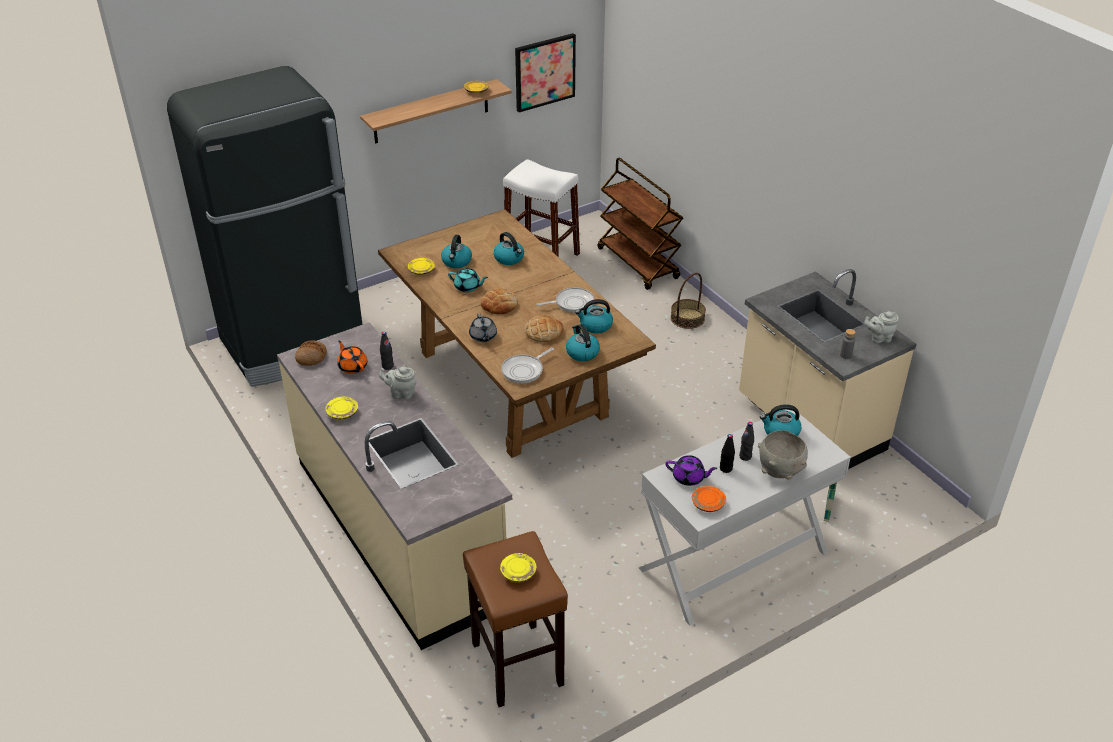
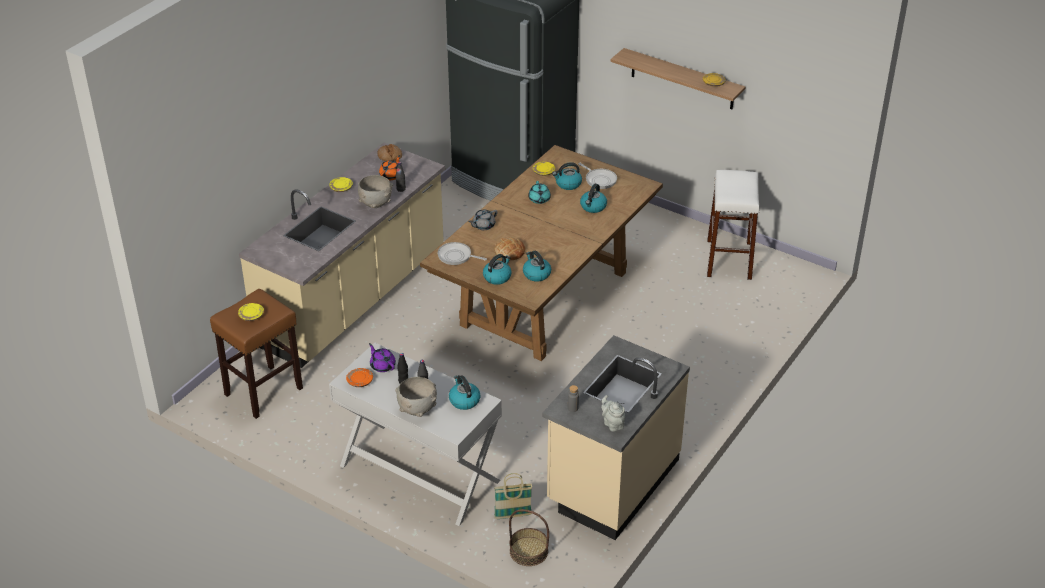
camera: 65 degrees right, 0 degrees up
(401, 393) = (375, 204): grey teapot -> grey bowl
(499, 305) = (528, 221): bread -> none
(544, 72) = (793, 107): picture -> none
(572, 303) = (557, 254): frying pan -> frying pan (599, 180)
(638, 264) = (767, 318): brown cart -> none
(687, 318) = (709, 370): basket -> basket (528, 551)
(689, 478) = (382, 365): purple teapot -> purple teapot turned 150 degrees clockwise

